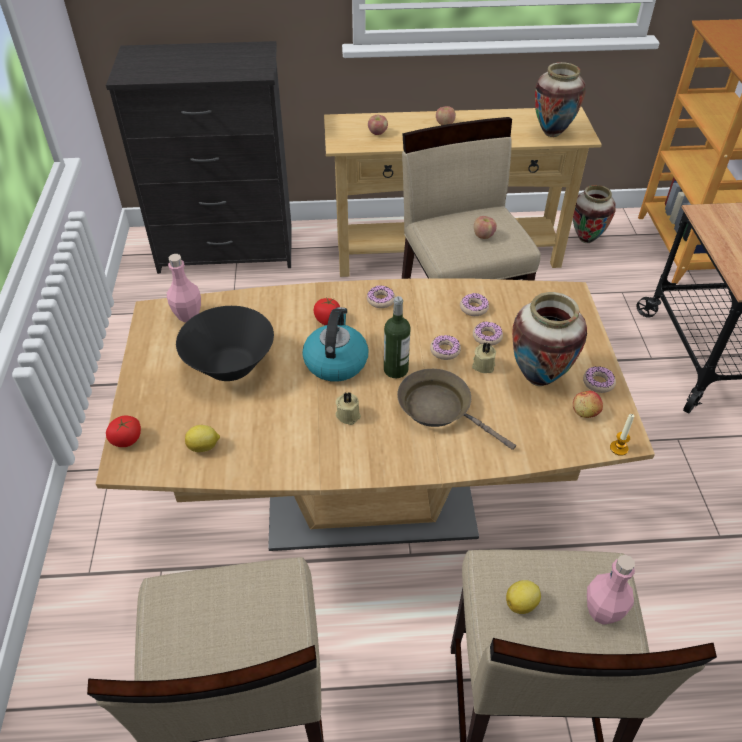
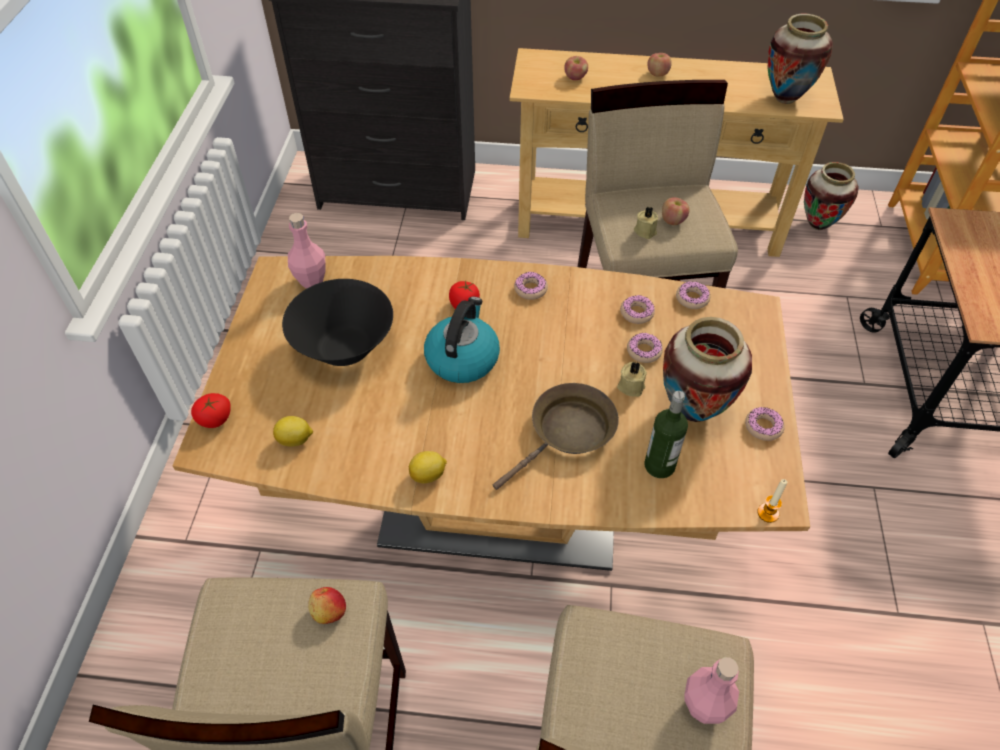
camera: 10 degrees right, 5 degrees up
(348, 414) = (462, 424): beige candle -> beige candle (645, 230)
(396, 369) = (528, 377): bottle -> bottle (659, 465)
(440, 409) = (568, 433): brown frying pan -> brown frying pan turned 90 degrees clockwise
(445, 350) = (590, 361): donut -> donut (692, 298)
(522, 603) = (612, 680): lemon -> lemon (429, 475)
(585, 412) = (738, 462): apple -> apple (329, 611)

